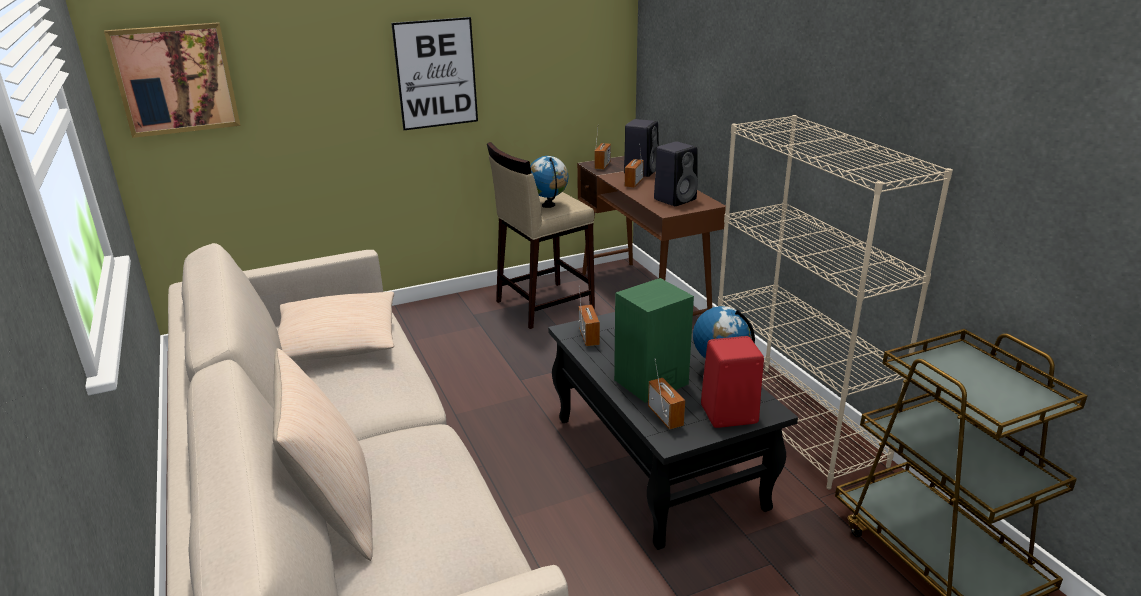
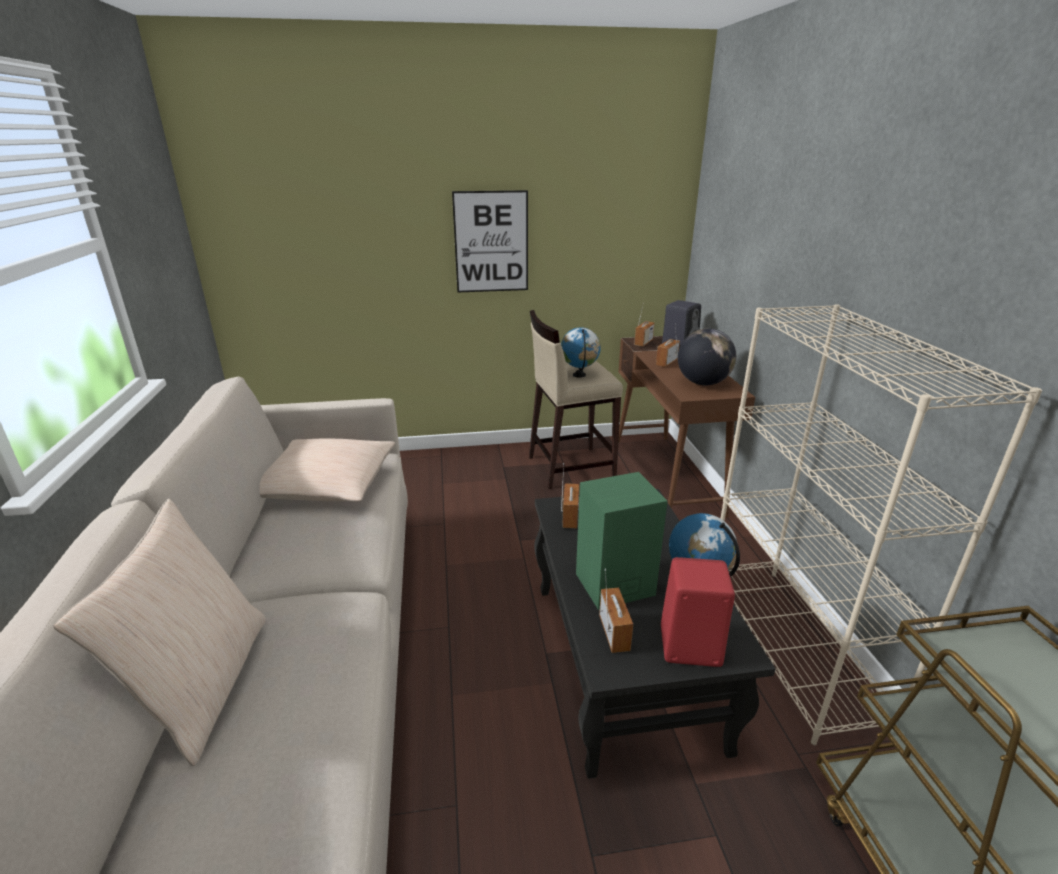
camera: 15 degrees right, 0 degrees up
(175, 79) = (258, 229): picture -> none
(675, 199) = (702, 383): black speaker -> globe

